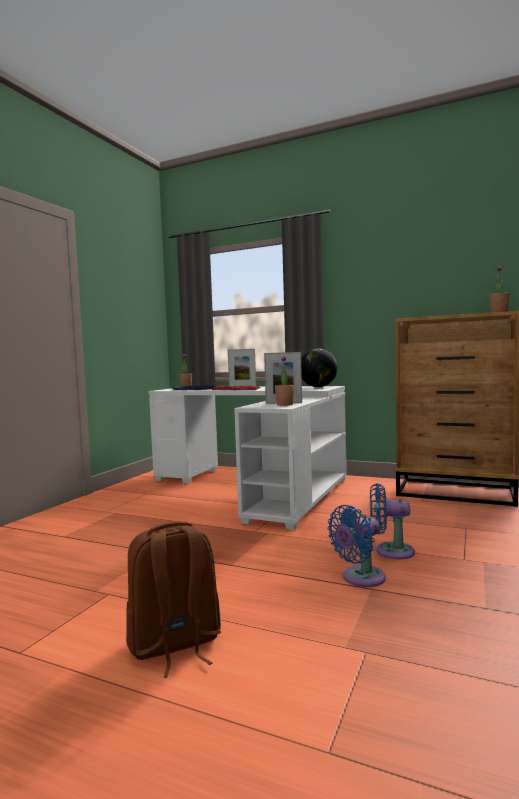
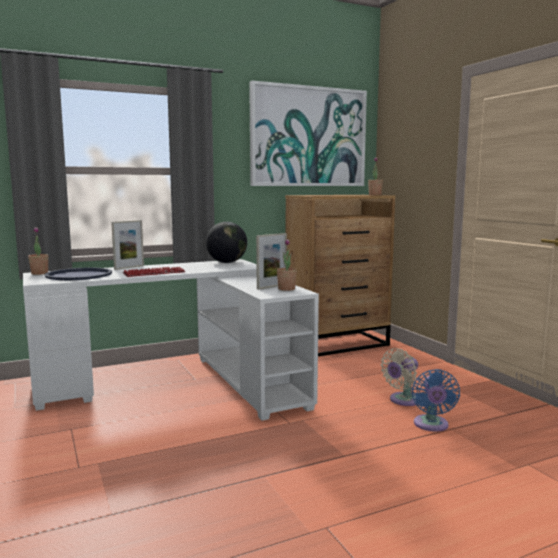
camera: 50 degrees left, 5 degrees up
(174, 645) = (460, 524): brown backpack -> none
(390, 551) = (402, 400): blue fan -> beige fan
(435, 257) = (308, 137): none -> picture

